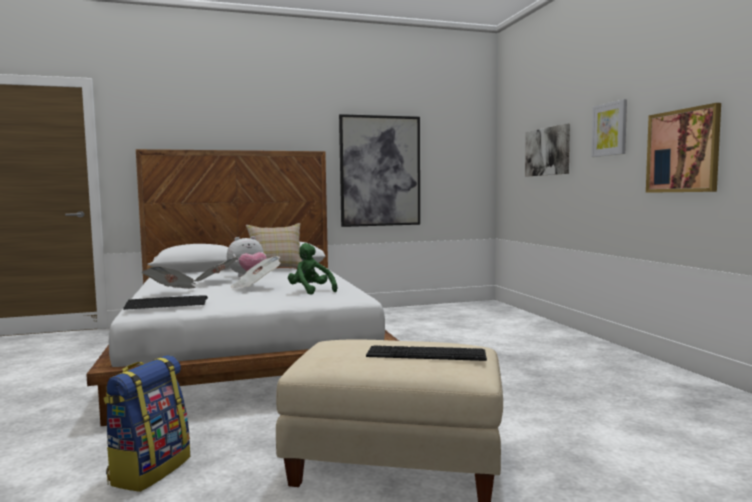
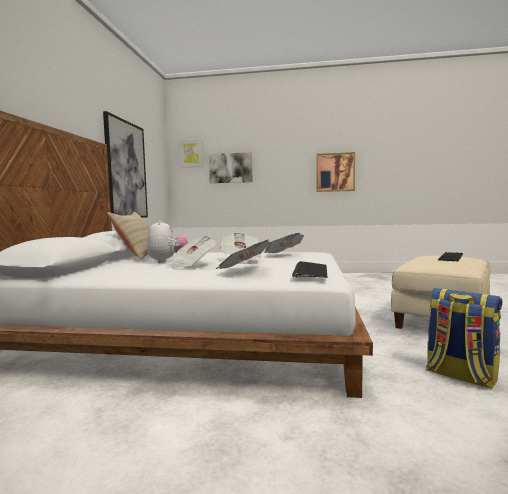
camera: 65 degrees left, 0 degrees up
(310, 291) = (283, 255): green plush toy -> newspaper
(610, 129) = (286, 158): picture -> picture (191, 153)

